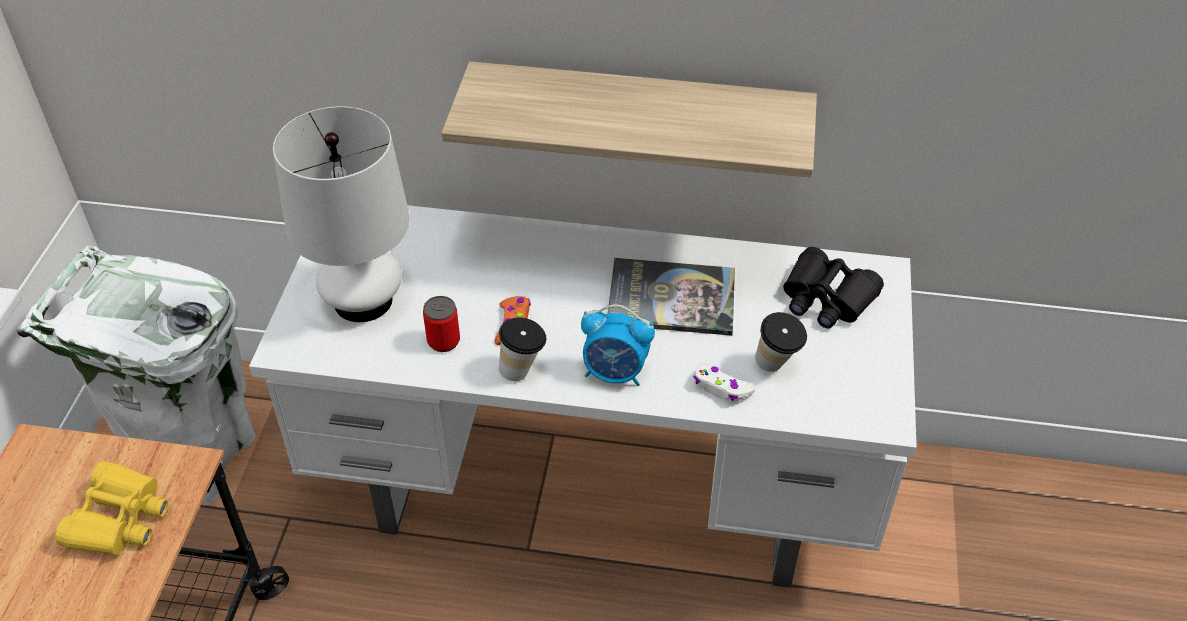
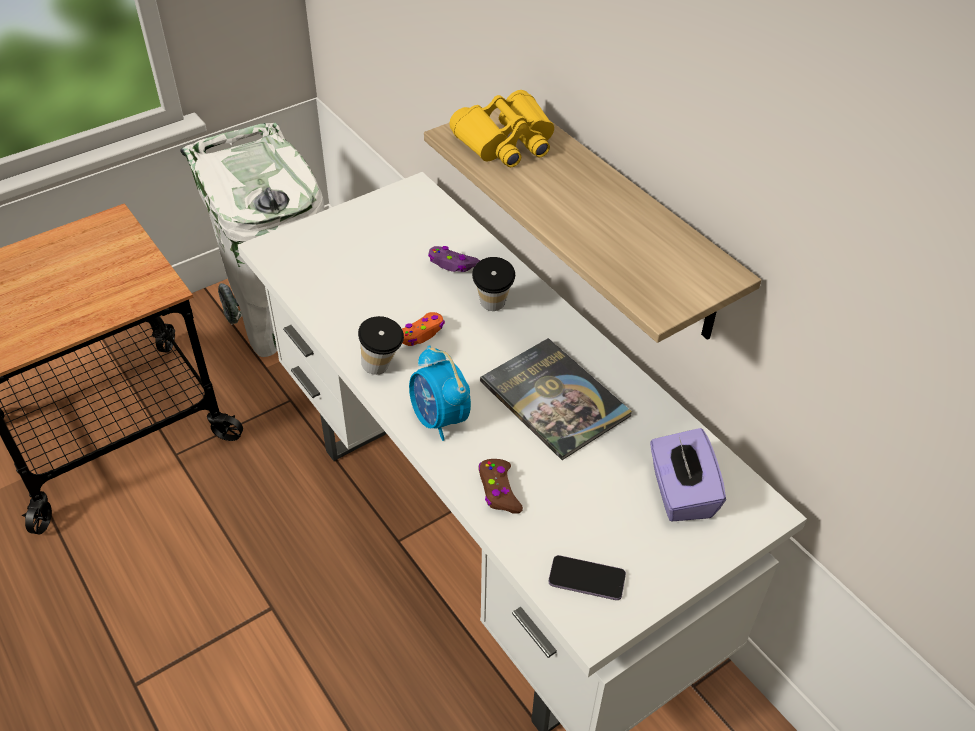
camera: 45 degrees right, 0 degrees up
(119, 519) = (95, 292): yellow binoculars -> yellow binoculars (506, 142)
(363, 301) = (351, 251): white table lamp -> none
(443, 341) = (362, 312): can -> none
(462, 254) = (452, 264): none -> purple game controller
(721, 388) = (499, 491): white game controller -> brown game controller
(776, 367) = (563, 510): cup -> cup (492, 309)
(826, 298) = (680, 492): black binoculars -> purple tissue box
(846, 397) = (586, 579): none -> phone

